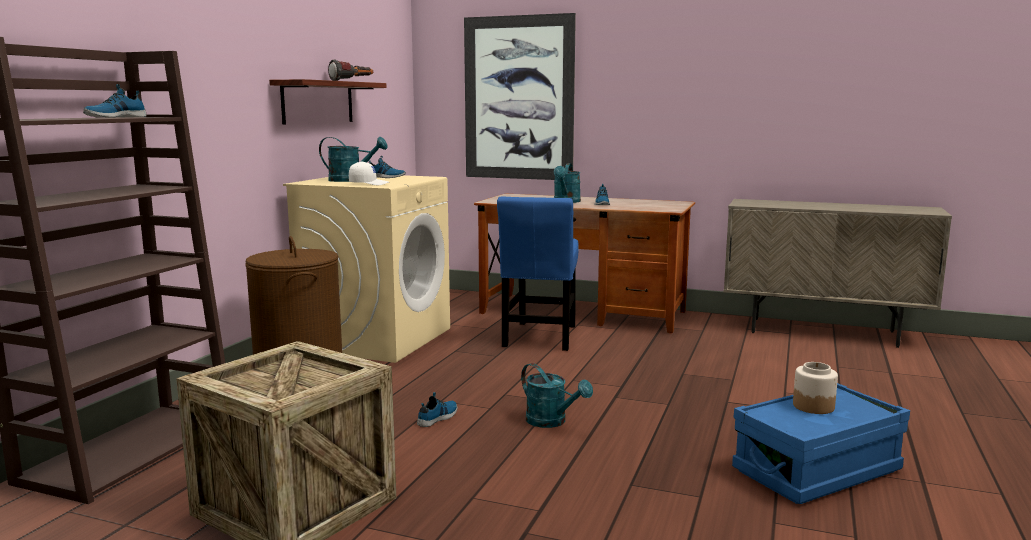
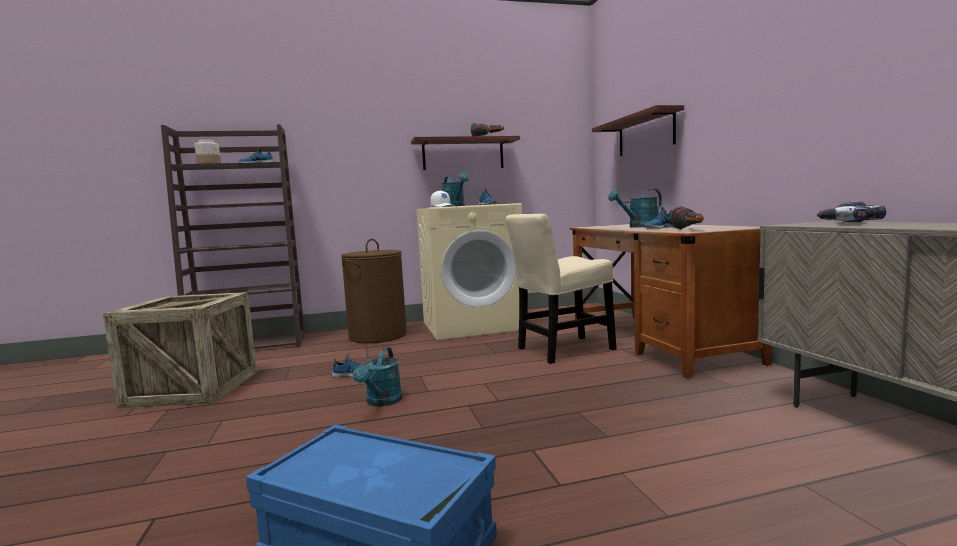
camera: 55 degrees right, 5 degrees down
(518, 98) = (645, 134): picture -> shelf
(540, 338) = (562, 350): blue chair -> beige chair
(654, 207) = (689, 230): none -> flashlight
(770, 203) = (844, 223): none -> power drill
(813, 406) = (389, 461): jar -> jar (209, 164)

